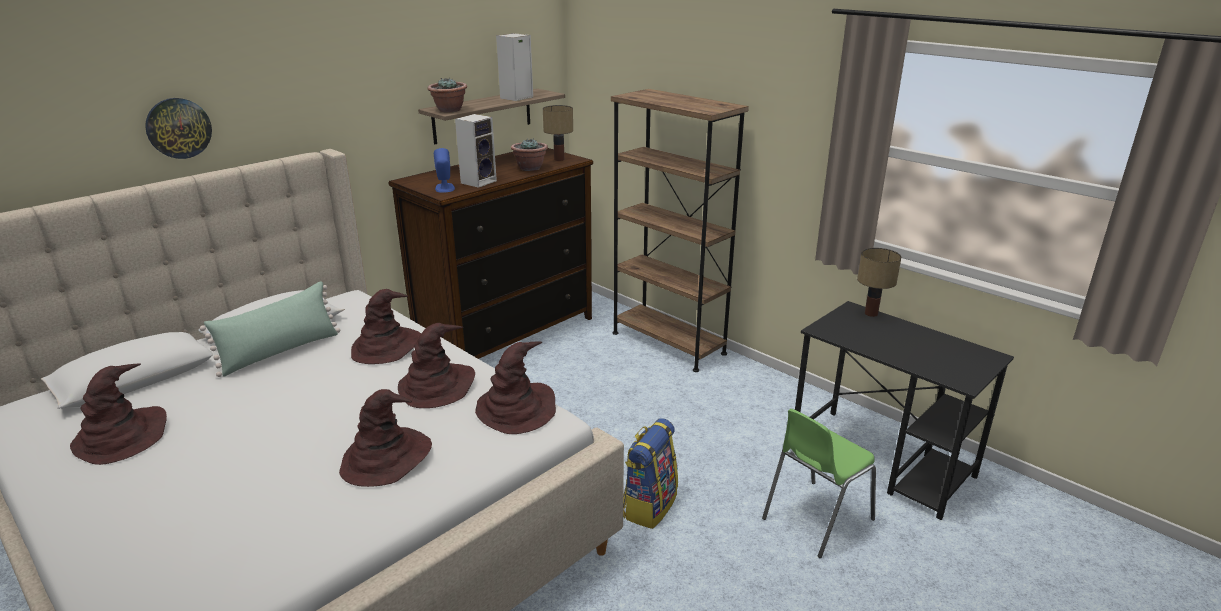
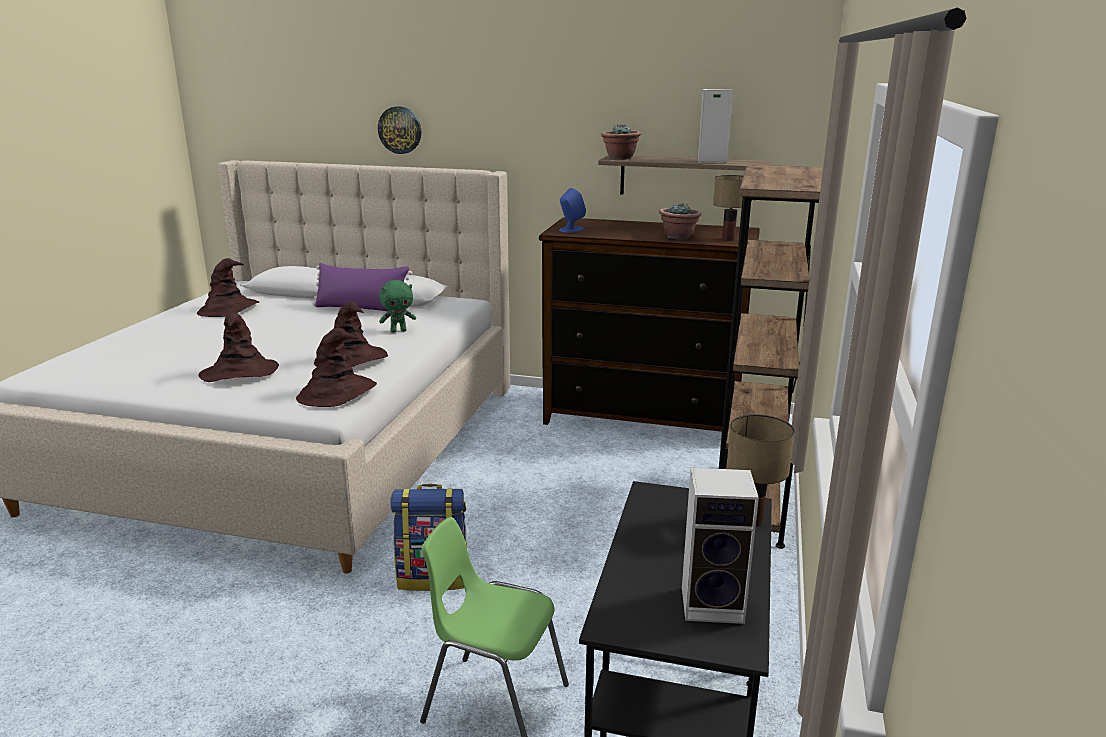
camera: 60 degrees right, 5 degrees down
(280, 352) = (362, 309): green pillow -> purple pillow
(386, 347) = (398, 331): brown hat -> green plush toy
(479, 181) = (607, 233): speaker -> speaker (715, 604)

